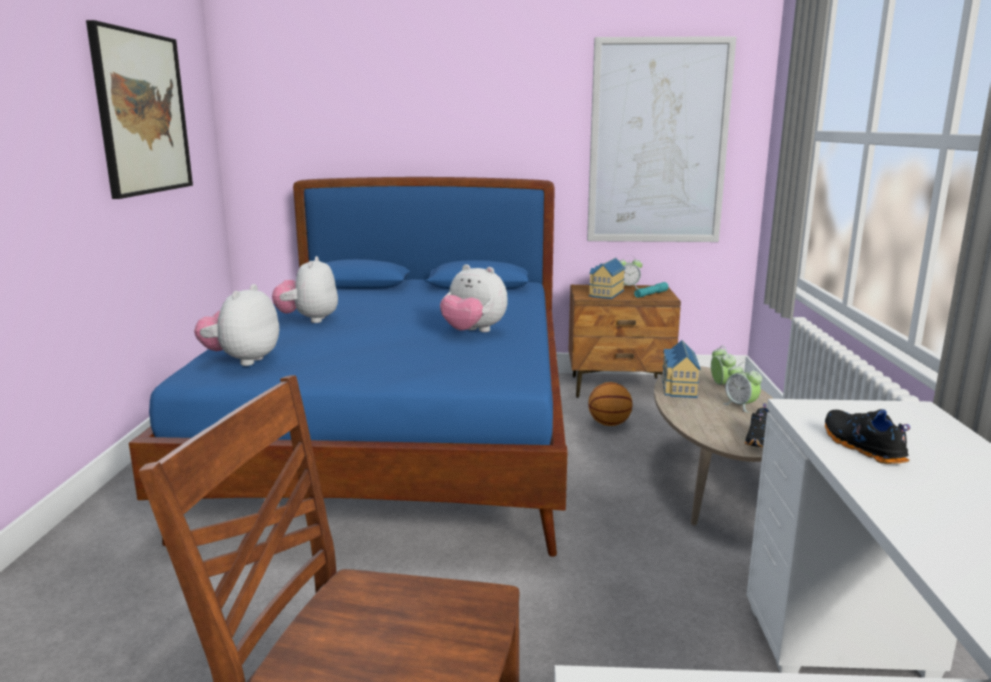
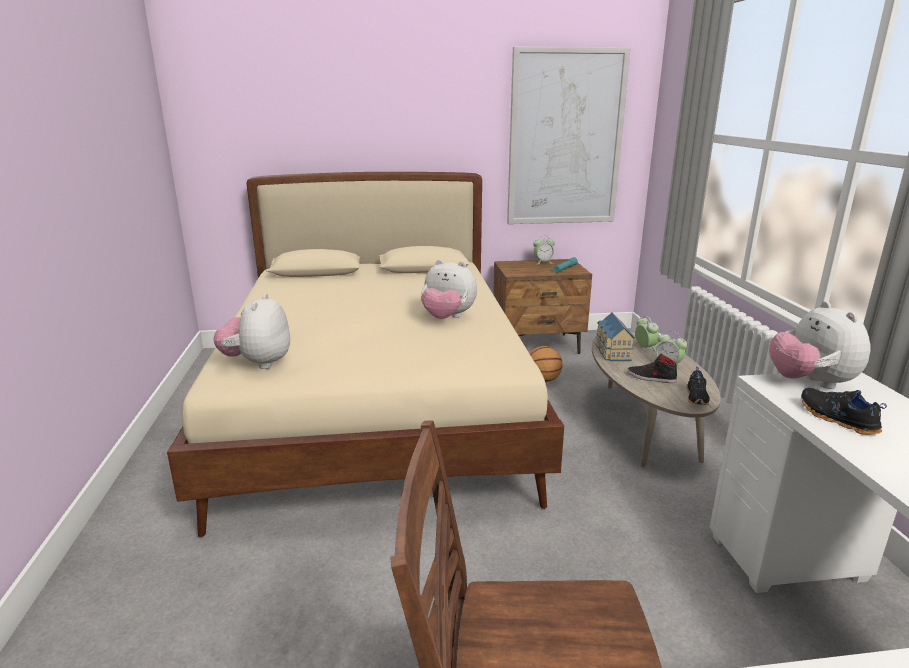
camera: 10 degrees left, 5 degrees up
(142, 113) = (110, 122): picture -> none
(309, 320) = (294, 313): plush toy -> plush toy (810, 383)
(403, 442) = (377, 411): blue bed -> beige bed
(605, 293) = (528, 269): toy house -> none
(712, 416) = (651, 378): none -> black shoe

